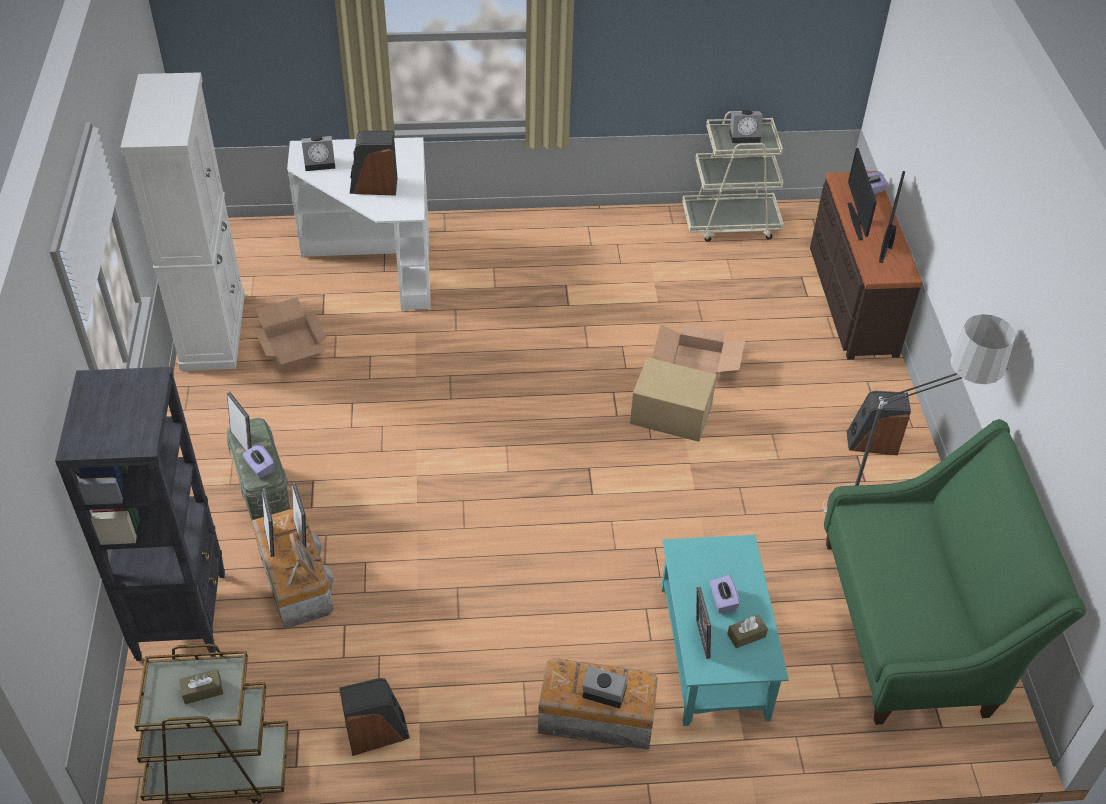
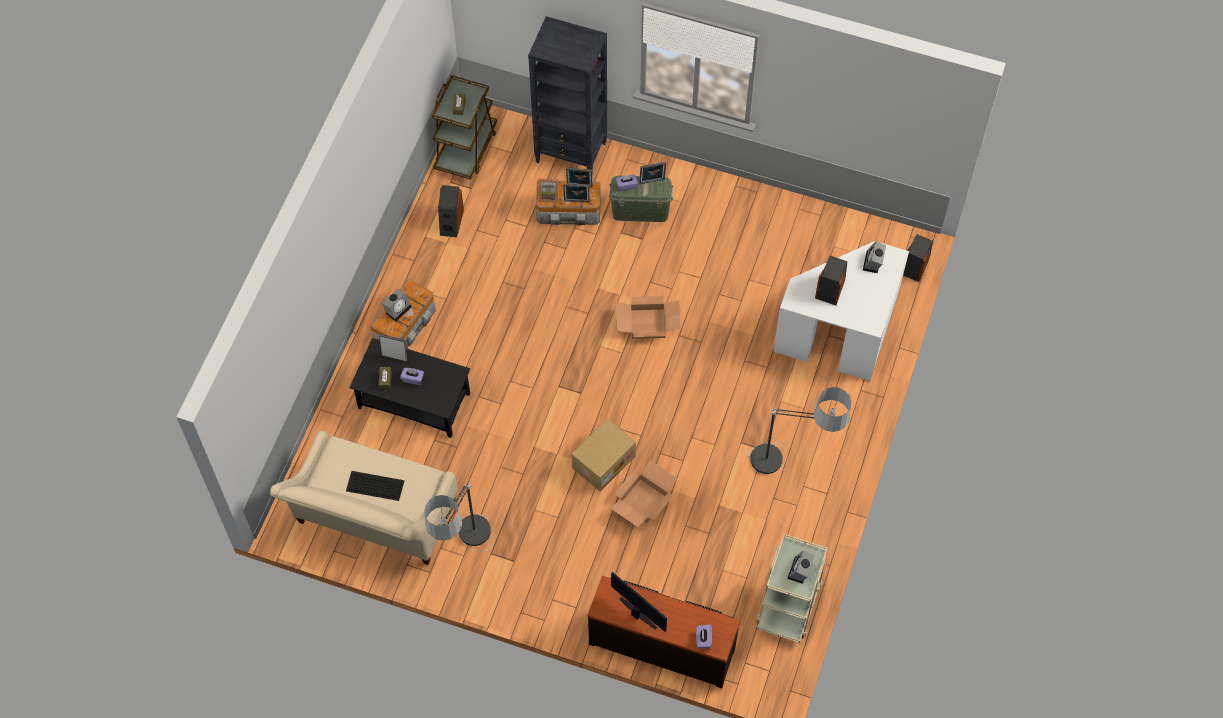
camera: 115 degrees right, 15 degrees up
(213, 331) = (806, 216): white cabinet -> none
(291, 347) = (770, 257): cardboard box -> cardboard box (648, 323)
(574, 258) = (791, 467): none -> floor lamp
(714, 653) = (413, 401): turquoise coffee table -> black coffee table
(857, 221) = (671, 608): monitor -> none
(872, 442) = (520, 577): speaker -> speaker (915, 265)
(916, 573) = (374, 486): none -> keyboard
(916, 625) = (373, 519): green sofa -> beige sofa

